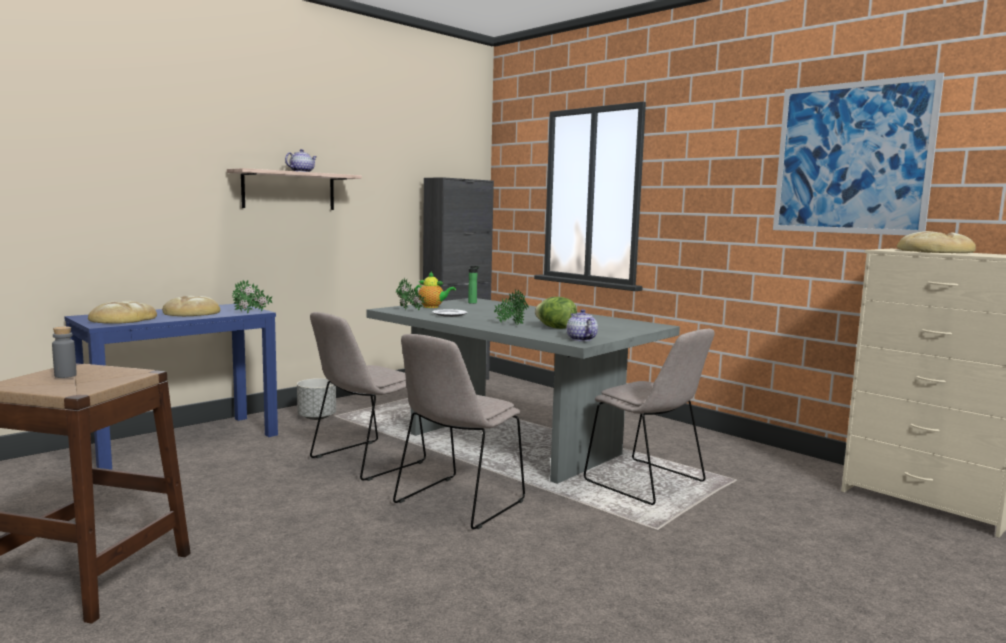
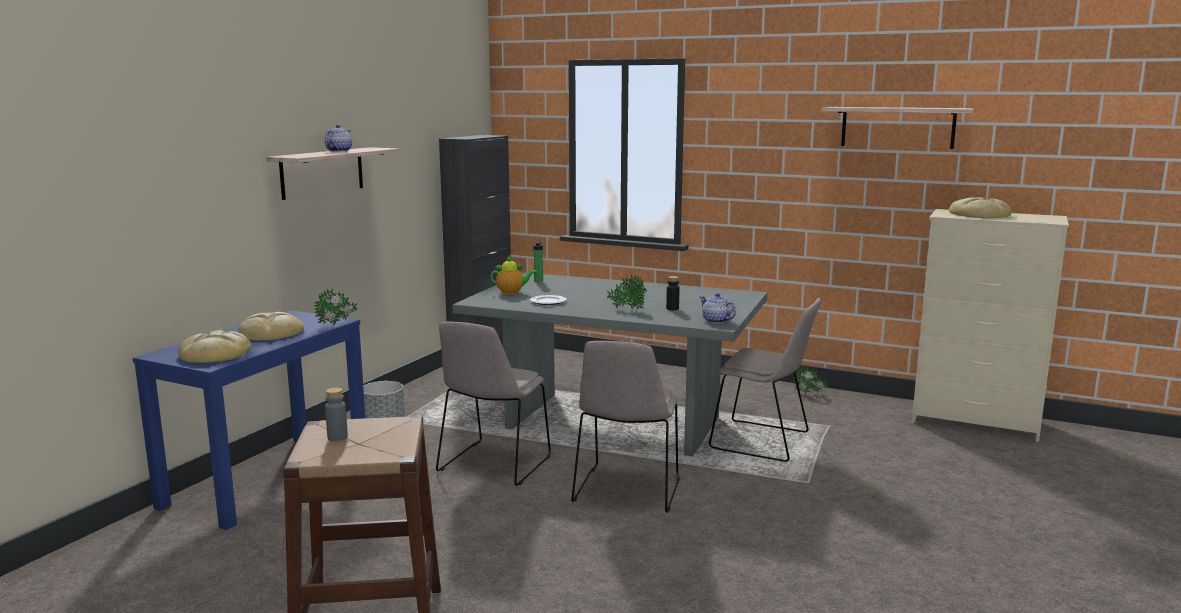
camera: 20 degrees left, 5 degrees up
(409, 311) = (500, 301): potted plant -> potted plant (809, 394)
(555, 328) = (672, 309): lettuce -> black bottle
(851, 158) = (897, 127): picture -> shelf

